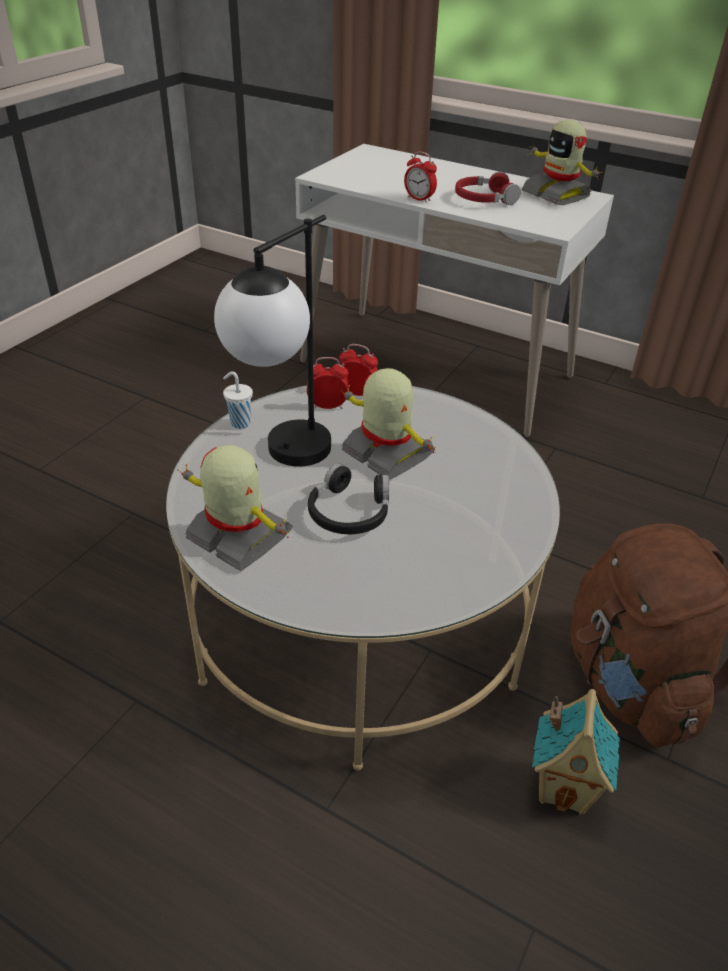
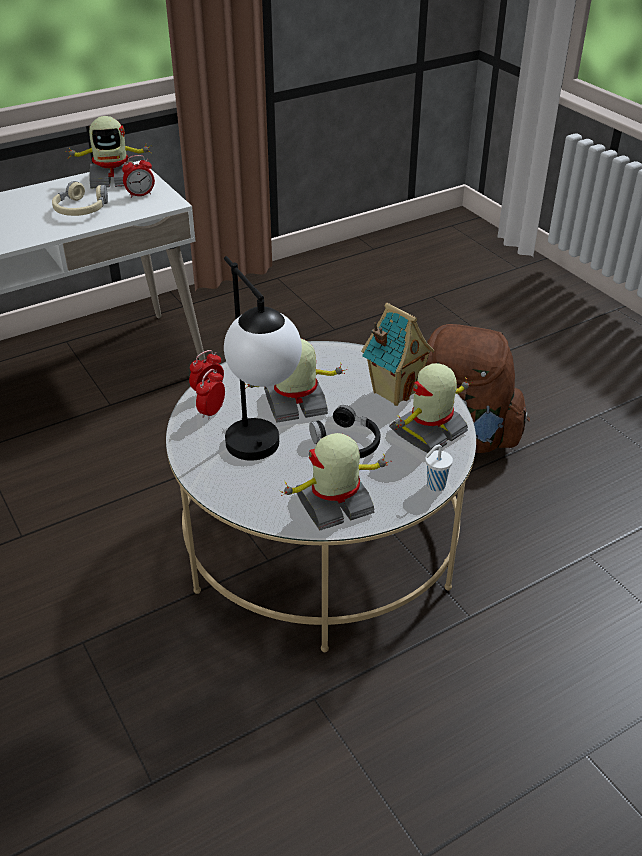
camera: 60 degrees left, 0 degrees up
(239, 422) = (192, 464): white cup -> white cup (435, 485)
(419, 199) = (43, 235): alarm clock -> alarm clock (140, 194)
(427, 574) = (429, 432): none -> toy robot
(484, 199) = (81, 209): red headphones -> beige headphones
(564, 788) = (512, 501): toy house -> toy house (394, 391)

